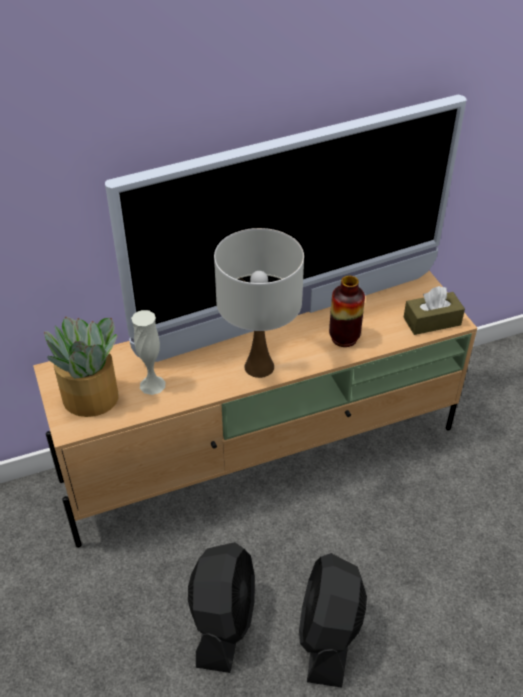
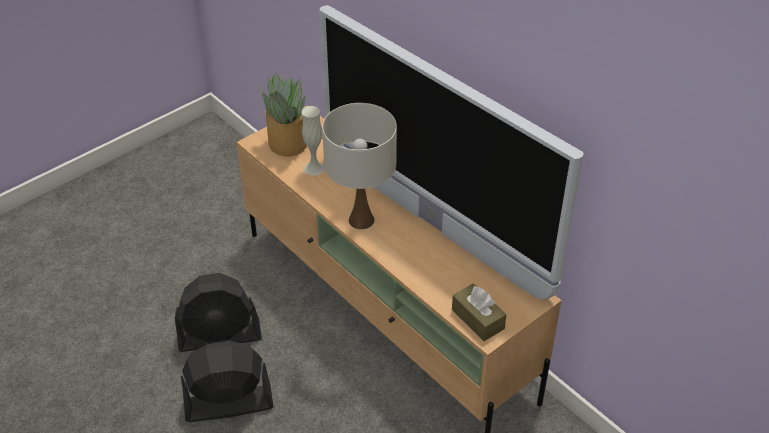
camera: 70 degrees right, 0 degrees up
(344, 338) = (422, 263): vase -> none

